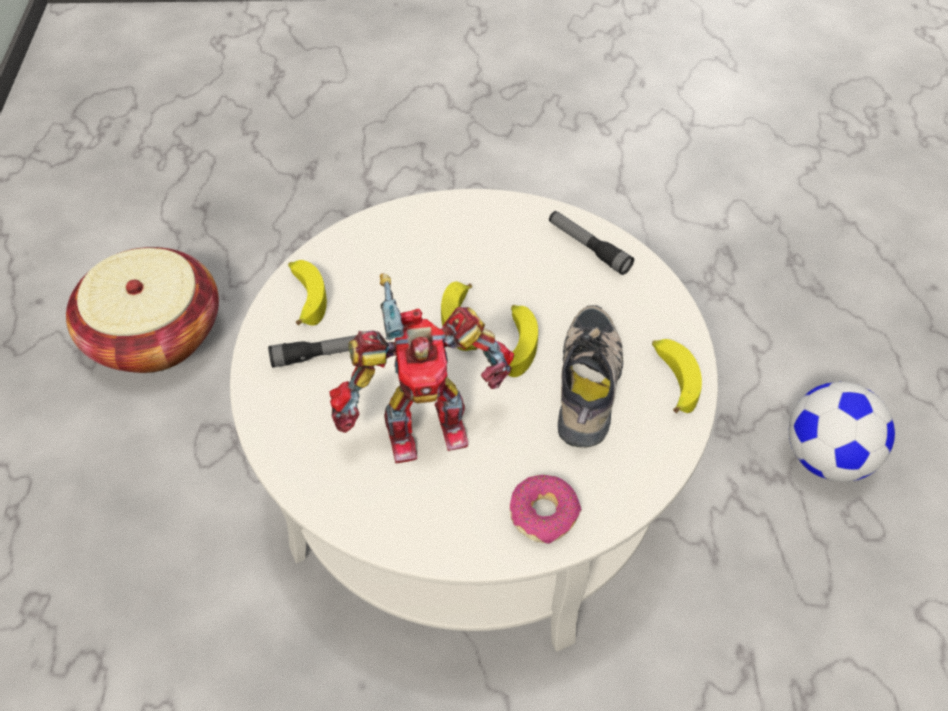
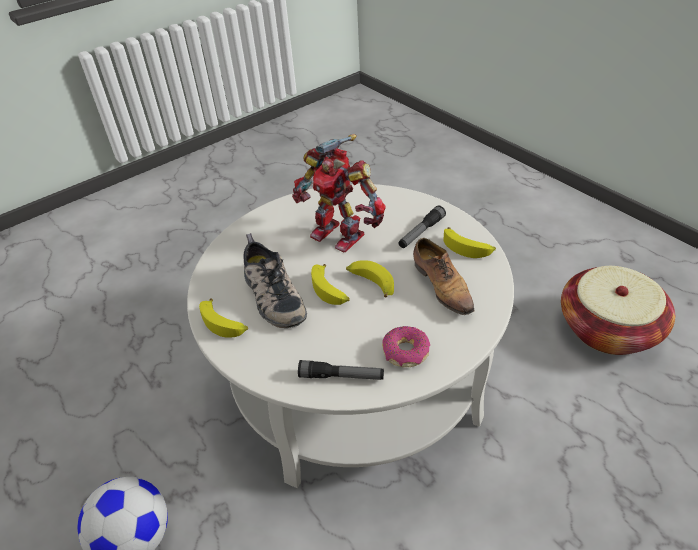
camera: 145 degrees right, 10 degrees down
(392, 272) = (442, 286): none -> shoe
(423, 425) = (339, 233): toy robot -> toy robot turned 90 degrees counterclockwise
(544, 514) = (252, 234): donut -> donut (405, 352)

